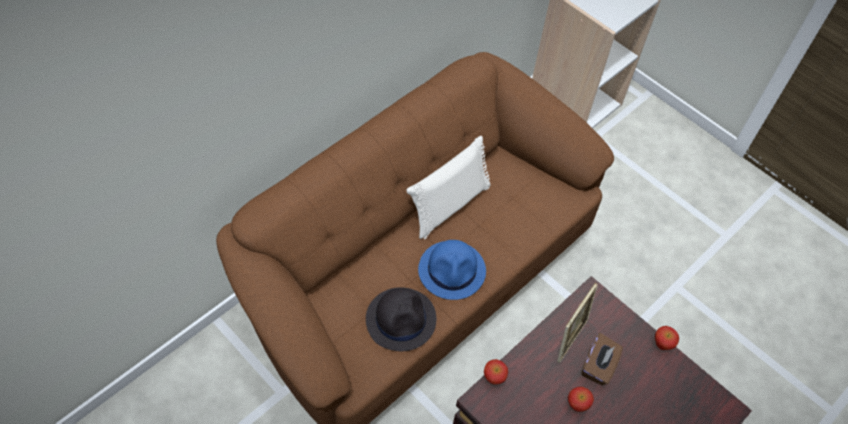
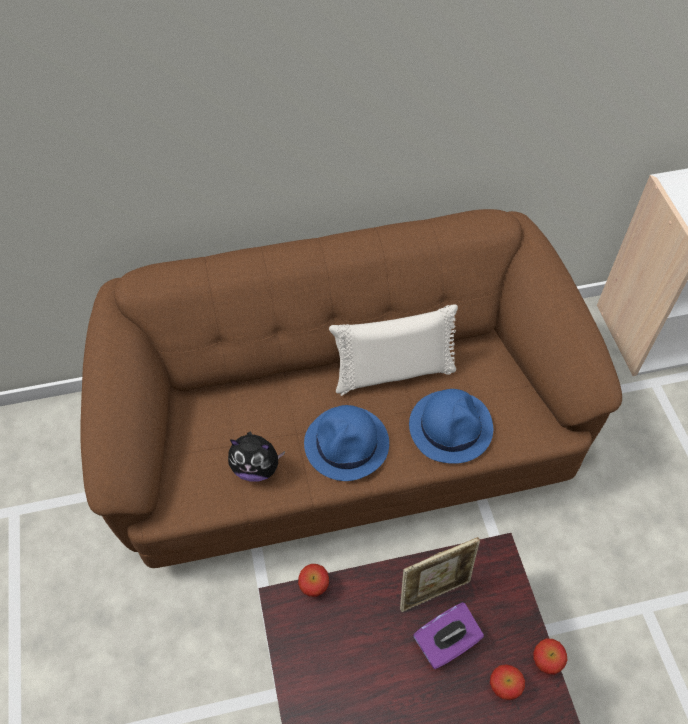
camera: 35 degrees right, 0 degrees up
(401, 319) = (256, 468): black hat -> plush toy
(512, 224) = (451, 426): none -> blue hat
(577, 405) = (388, 673): apple -> apple (503, 688)
(598, 366) = (446, 643): brown tissue box -> purple tissue box

